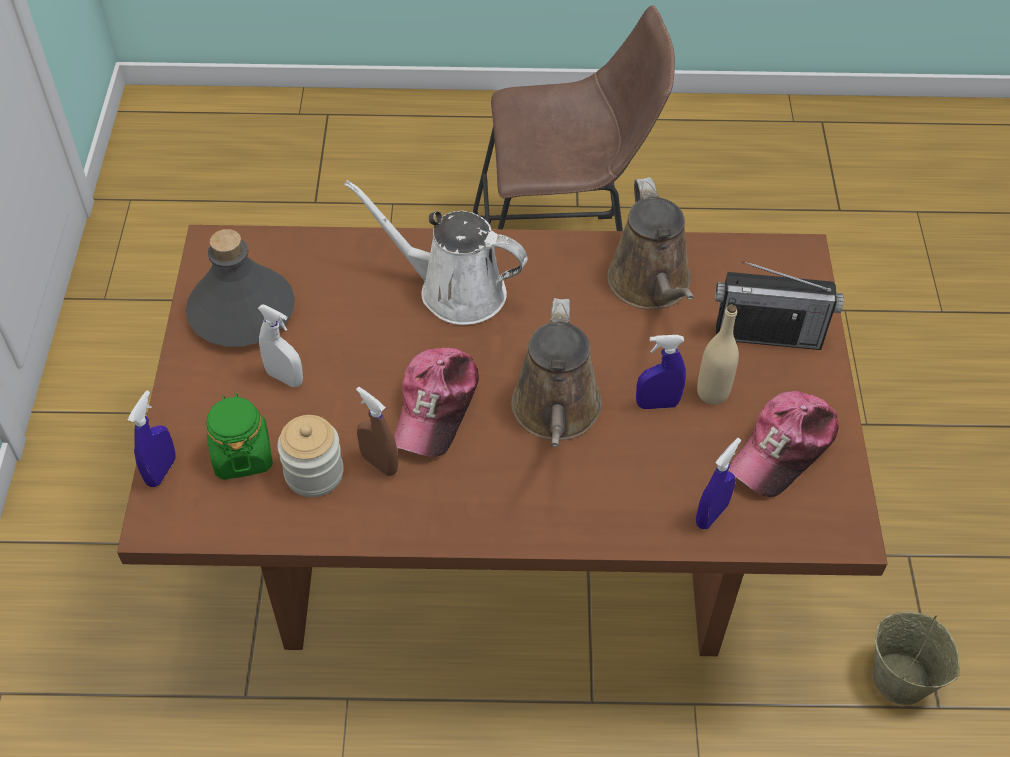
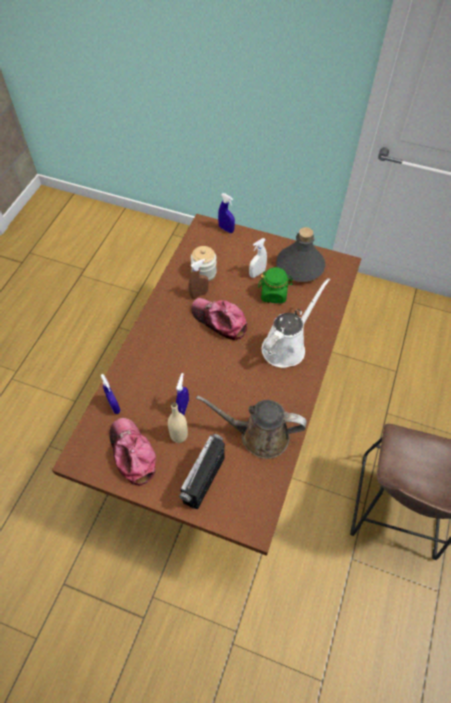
camera: 110 degrees right, 5 degrees up
(242, 455) = (223, 253): green jar -> green jar (274, 294)
(556, 413) = (196, 364): brown watering can -> none
(901, 680) = (84, 572): beige bucket -> none

